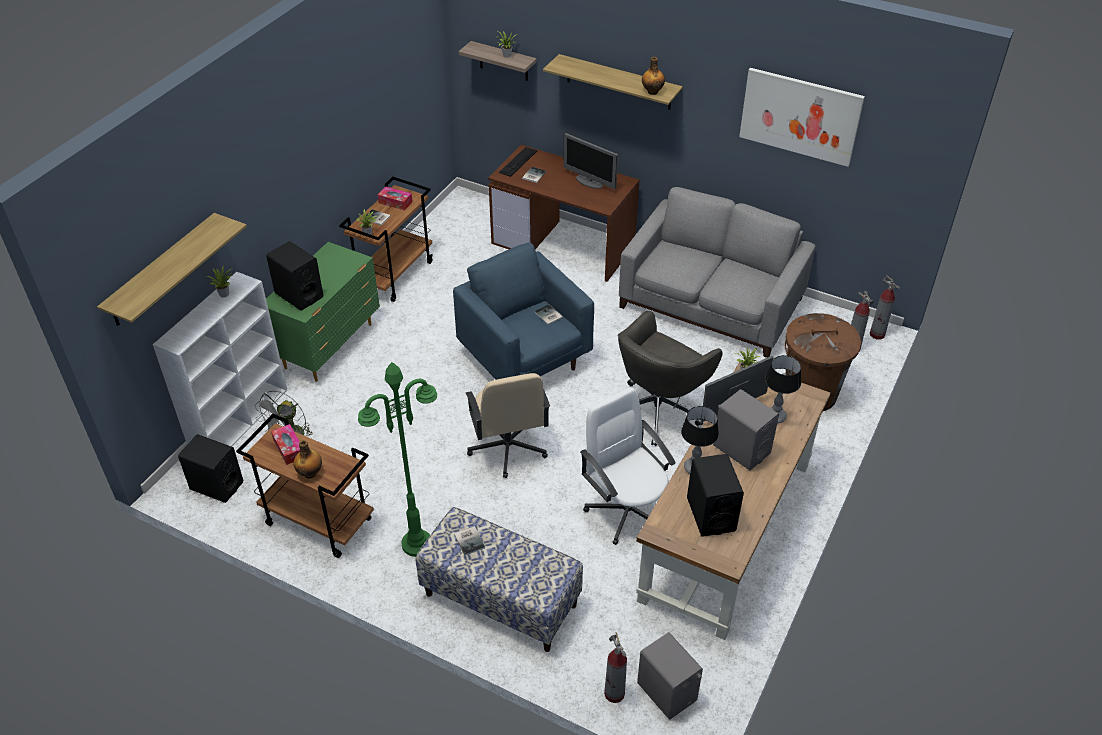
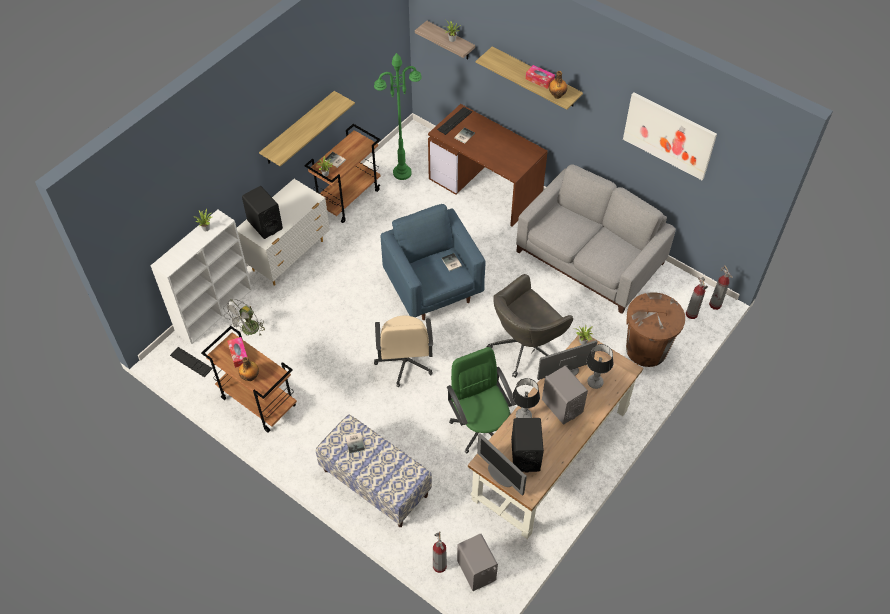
camera: 10 degrees right, 10 degrees up
(162, 270) = (160, 216): shelf -> shelf (298, 128)
(216, 485) = (191, 362): black speaker -> keyboard
(330, 346) = (289, 256): green dresser -> white dresser
(395, 202) = (351, 147): tissue box -> tissue box (539, 80)
(417, 543) = (325, 430): green floor lamp -> green floor lamp (402, 173)
(589, 182) = (507, 148): monitor -> monitor (500, 476)
(626, 510) = (481, 427): white office chair -> green office chair

